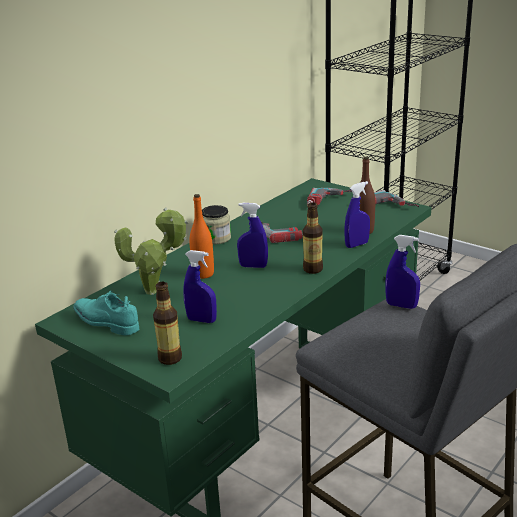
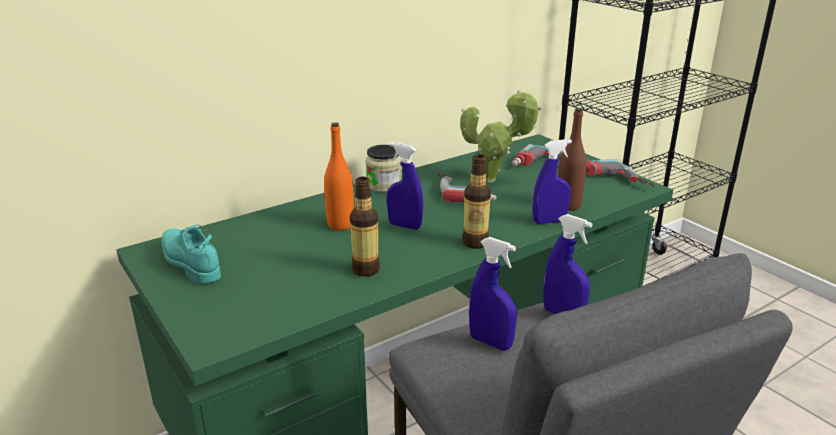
camera: 15 degrees right, 0 degrees up
(155, 291) = (272, 236): potted plant -> potted plant (494, 180)
(170, 358) = (227, 325): bottle -> bottle (365, 269)
(201, 320) = (299, 282): blue spray bottle -> blue spray bottle (490, 342)

